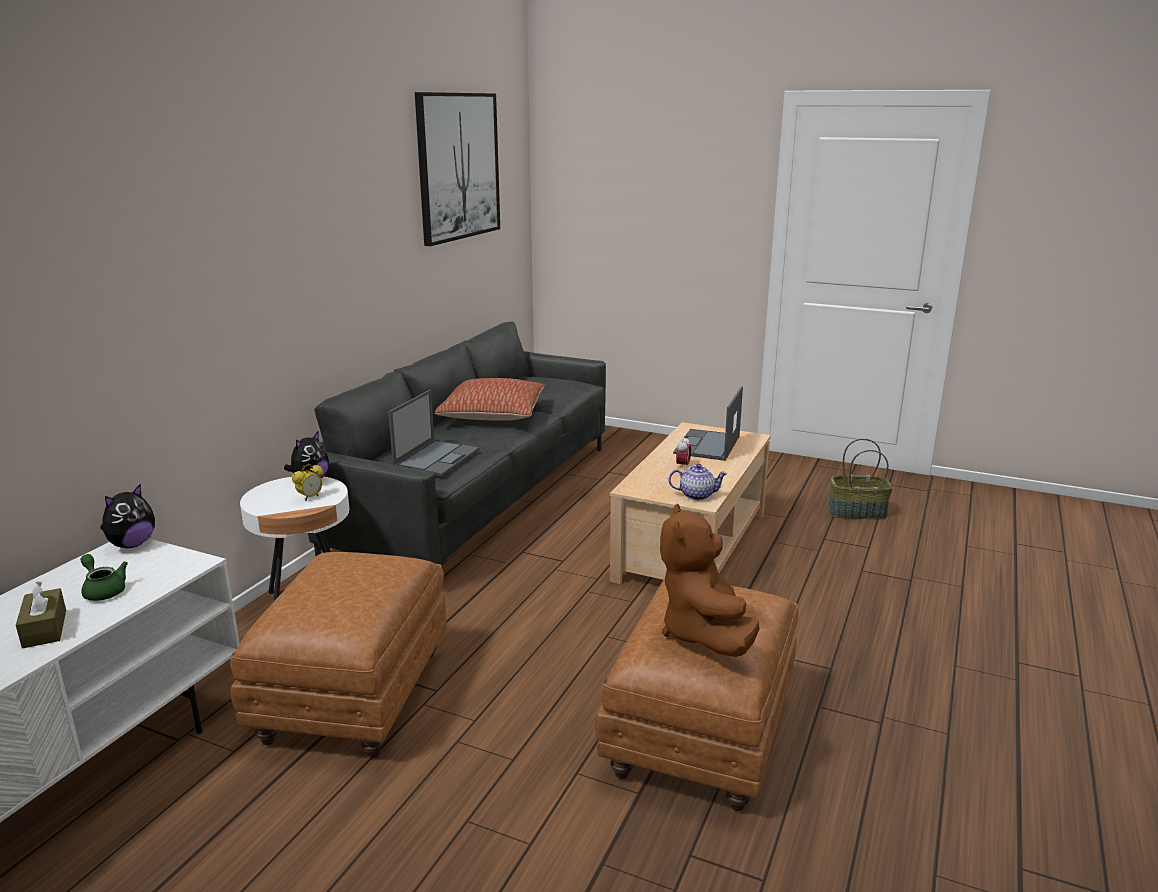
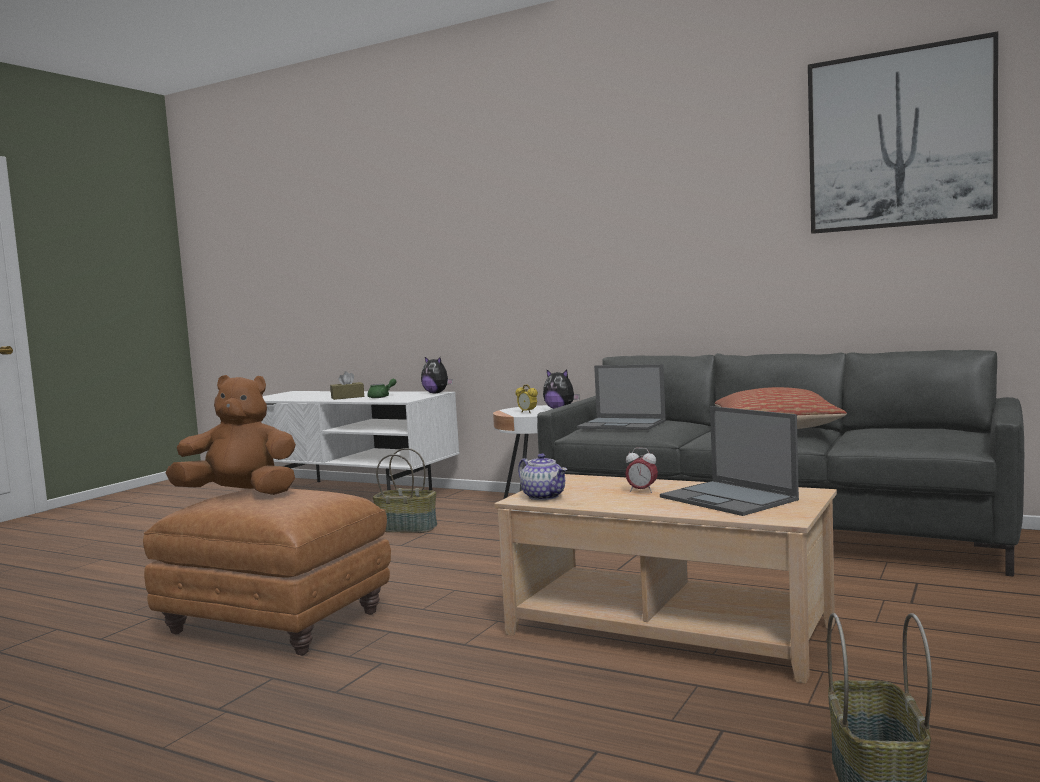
camera: 95 degrees right, 15 degrees down
(353, 695) = (407, 528): brown ottoman -> basket
(697, 495) = (544, 496): teapot -> teapot turned 45 degrees counterclockwise
(707, 445) = (729, 499): laptop -> laptop turned 150 degrees counterclockwise

